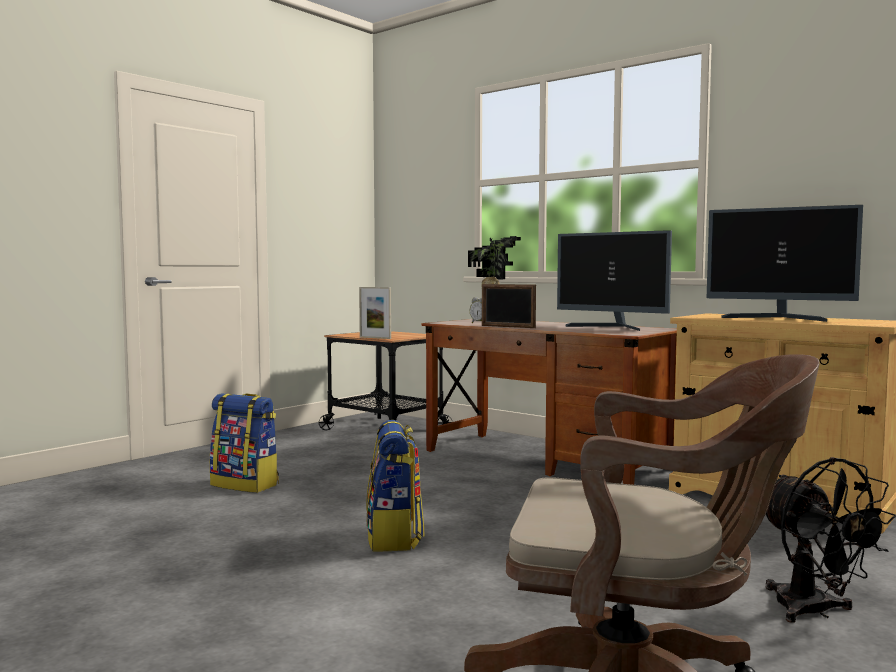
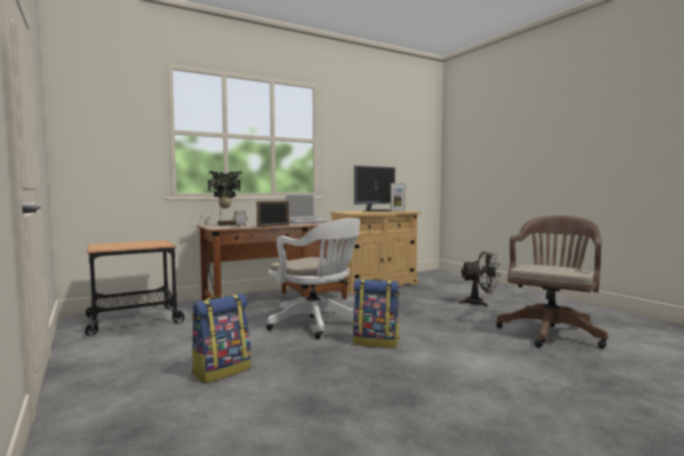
camera: 70 degrees left, 0 degrees up
(375, 338) = (148, 246): picture frame -> picture frame (397, 211)
(449, 496) = (317, 324): none -> white office chair
(612, 327) = (305, 222): monitor -> laptop

